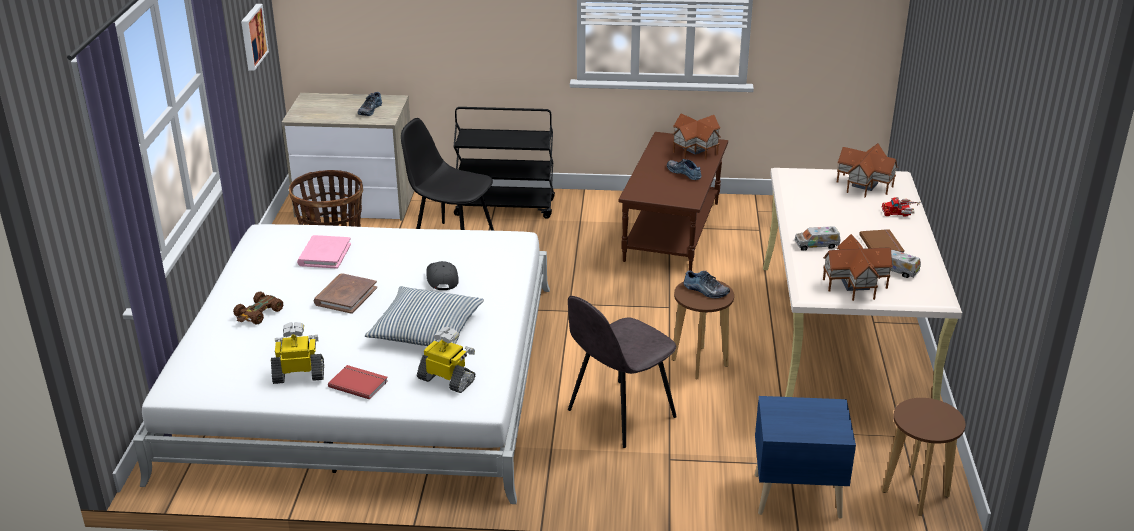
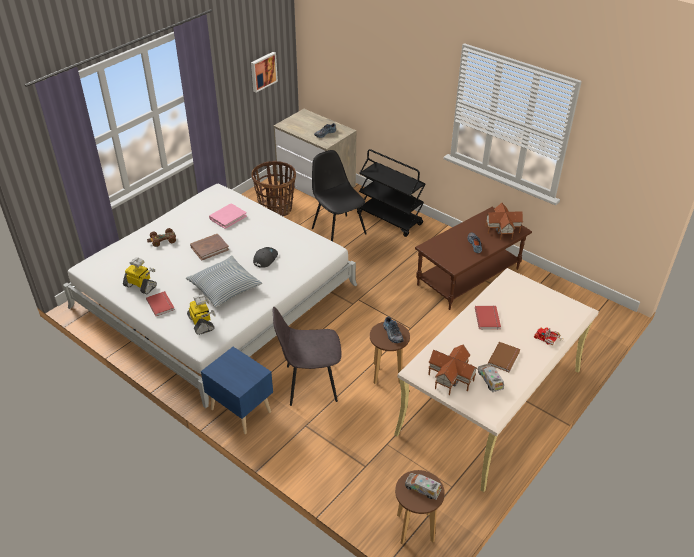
camera: 35 degrees right, 10 degrees up
(795, 494) = (347, 487): blue nightstand -> blue nightstand (241, 409)
(816, 245) = (462, 338): toy truck -> toy truck (422, 489)
(818, 217) = (488, 318): none -> red book
(864, 184) = (551, 307): toy house -> none

